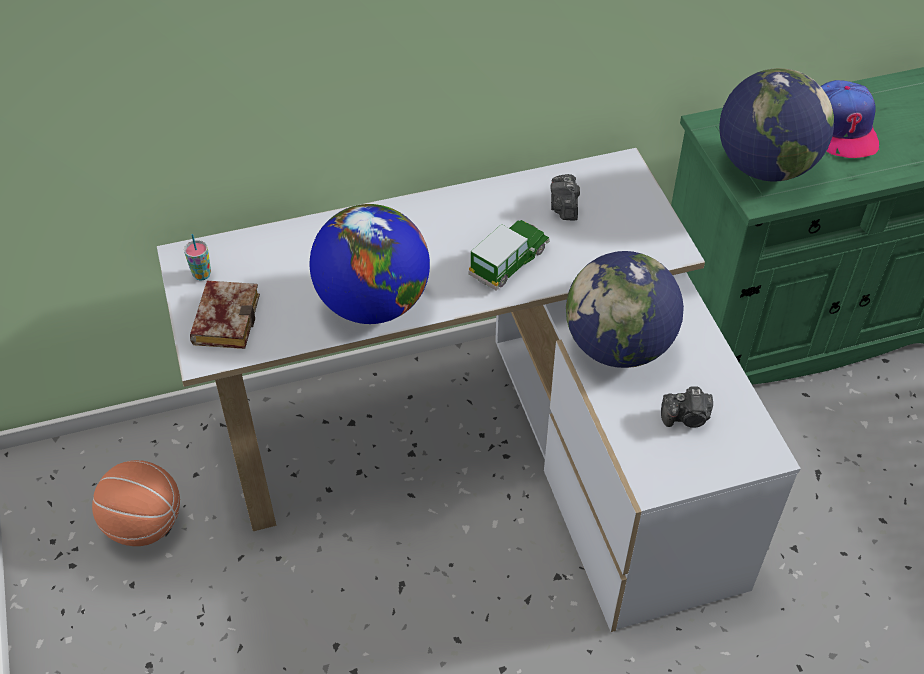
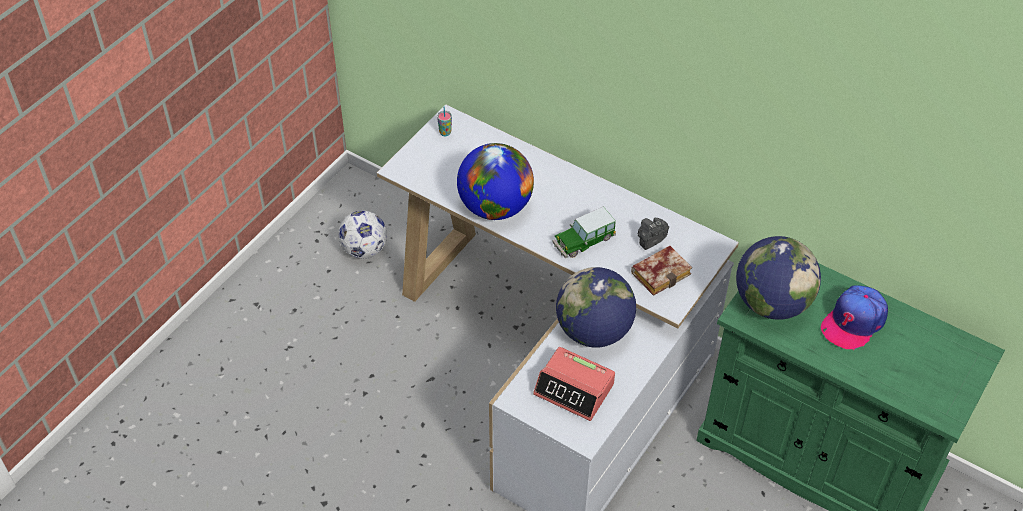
camera: 50 degrees right, 0 degrees up
(145, 525) = (364, 250): basketball -> football
(225, 317) = (428, 160): book -> book (661, 272)
(509, 261) = (583, 241): toy car -> toy car turned 150 degrees clockwise
(687, 418) = (574, 389): camera -> alarm clock

